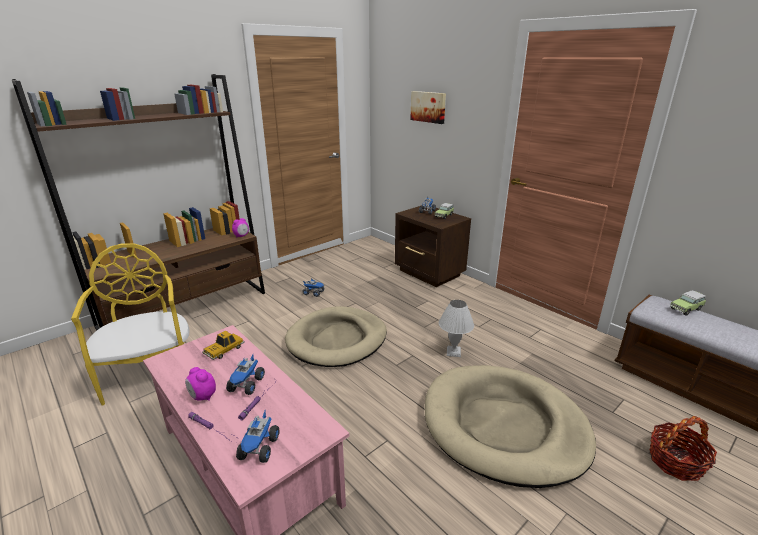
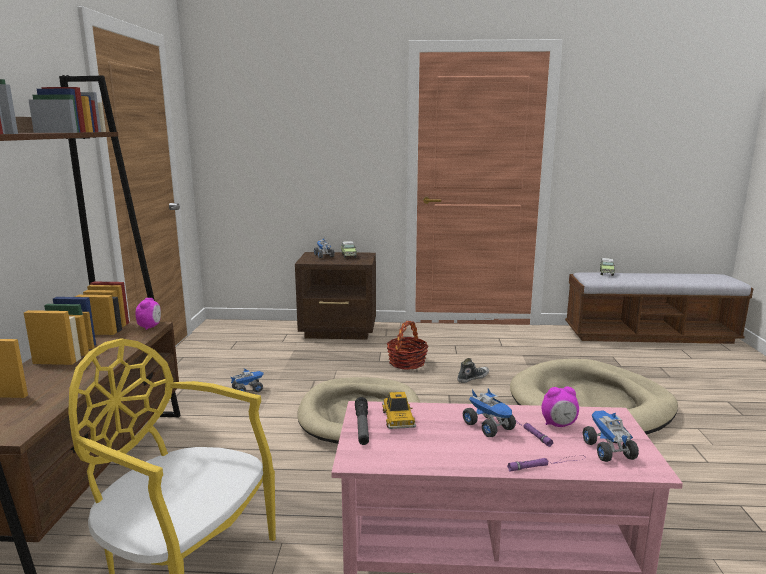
camera: 45 degrees left, 10 degrees down
(202, 396) = (478, 454): alarm clock -> alarm clock (558, 425)
(203, 344) = (362, 426): none -> flashlight
(259, 448) = (607, 450): toy truck -> toy truck turned 150 degrees counterclockwise
(428, 107) = (296, 134): picture -> none
(453, 352) = (472, 378): white table lamp -> shoe
(675, 461) = (685, 374): basket -> basket (407, 362)

